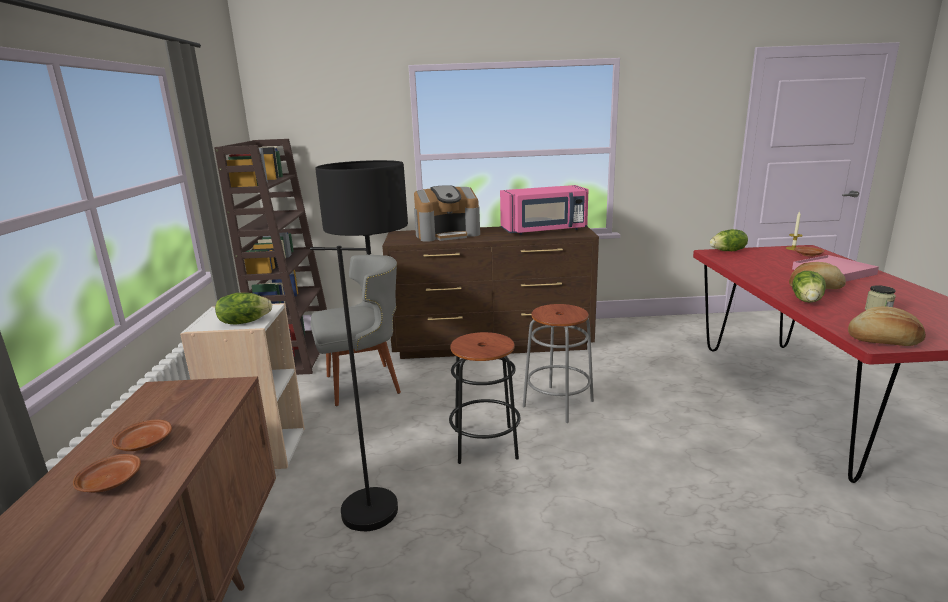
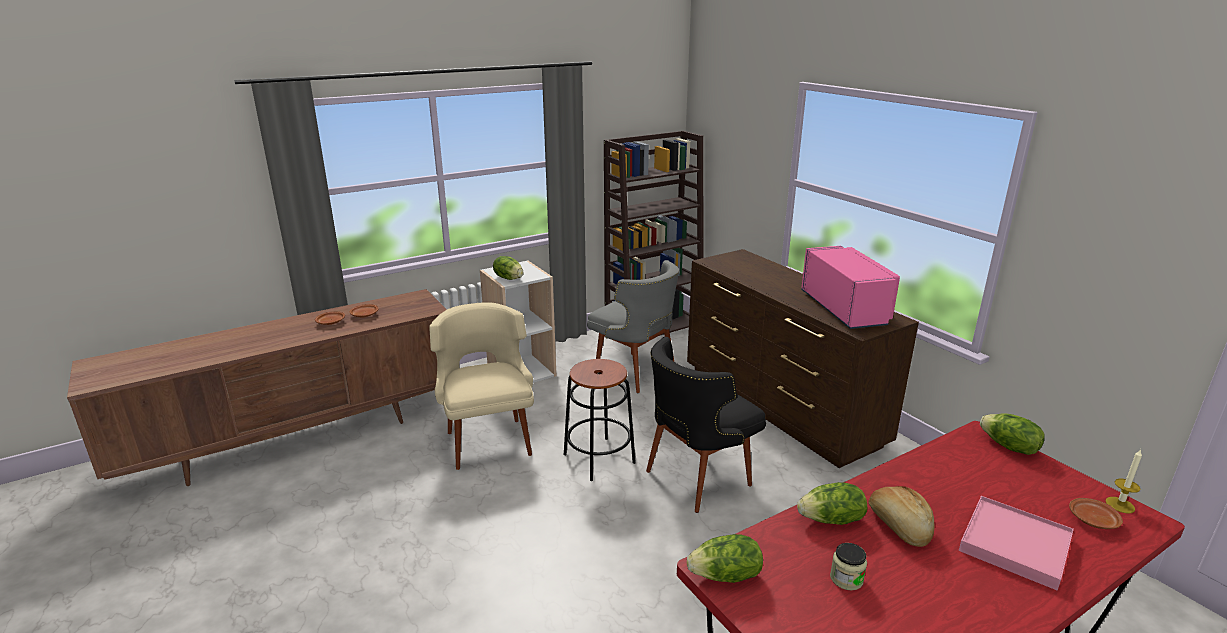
camera: 60 degrees right, 5 degrees up
(386, 513) = (488, 444): black floor lamp -> beige chair
(447, 234) = (762, 272): coffee machine -> none
(544, 230) = (845, 309): pink microwave -> pink microwave turned 150 degrees counterclockwise
(558, 403) = (698, 478): grey stool -> black chair
(884, 341) = (726, 576): bread -> lettuce

